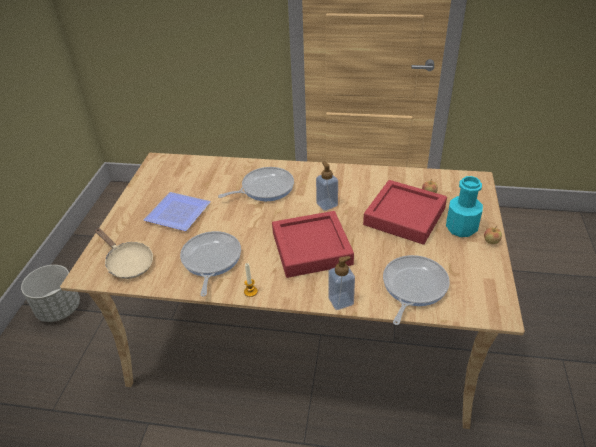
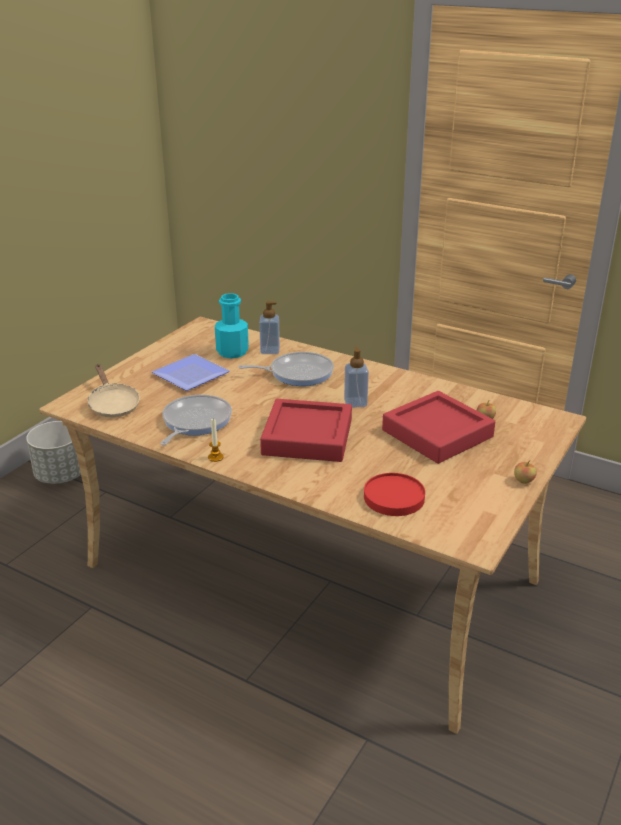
camera: 20 degrees right, 10 degrees down
(341, 301) = (303, 489): soap dispenser -> soap dispenser (270, 350)
(413, 287) = (393, 497): frying pan -> red plate
(461, 228) = (497, 460): turquoise bottle -> turquoise bottle (232, 352)

